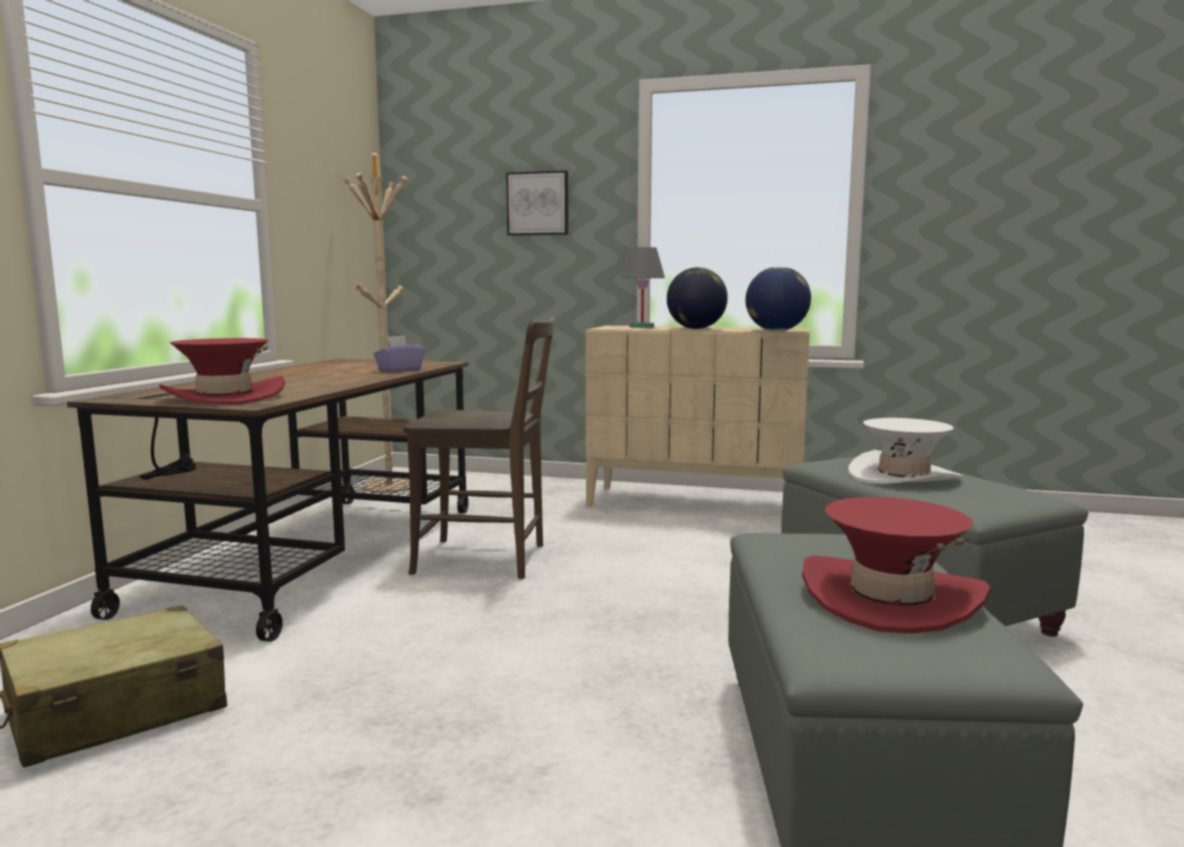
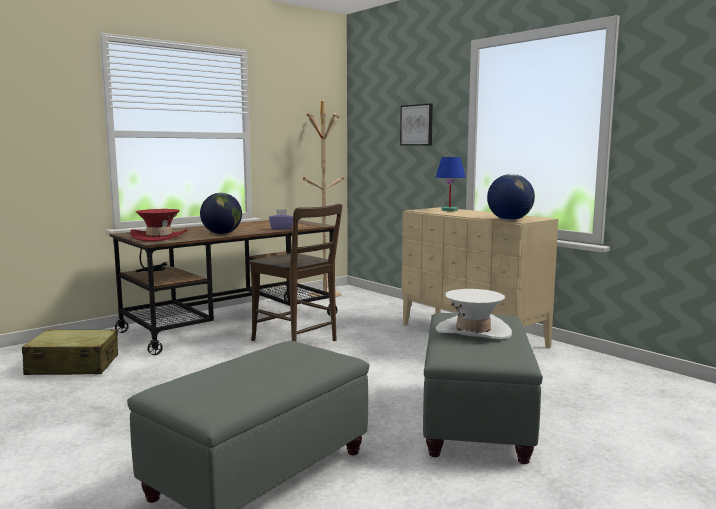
camera: 35 degrees right, 0 degrees up
(642, 327) = (449, 210): grey table lamp -> blue table lamp
(696, 329) = (471, 214): globe -> globe (222, 234)
(890, 598) = (251, 380): red hat -> none

